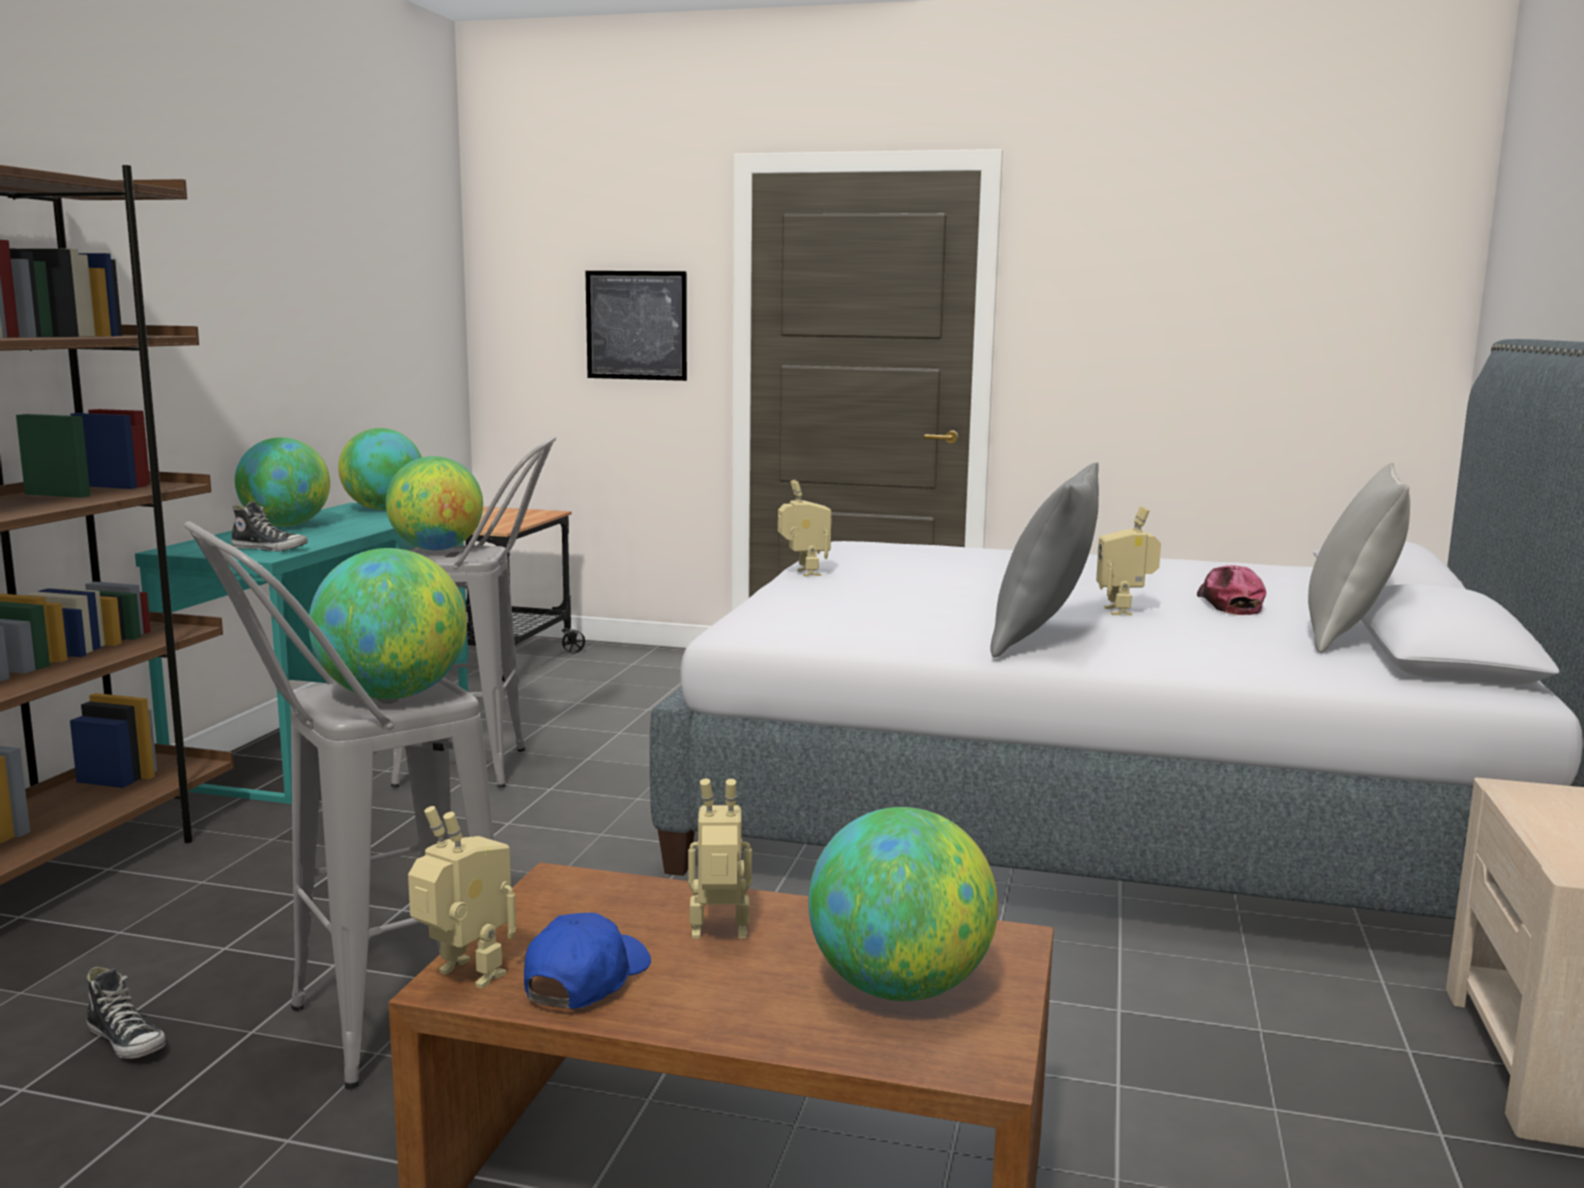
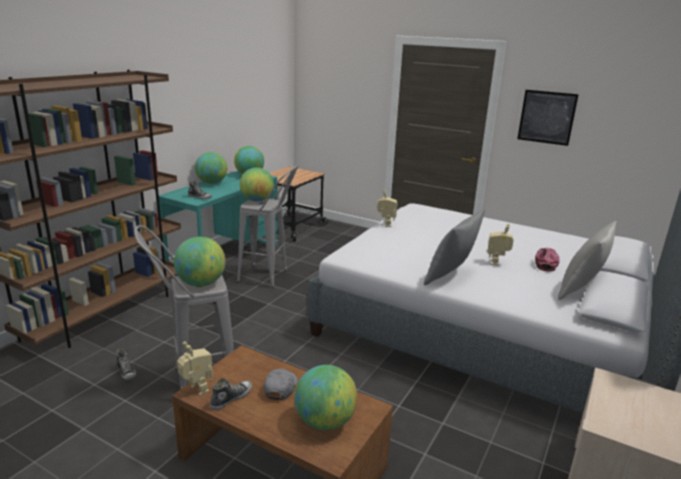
camera: 15 degrees right, 10 degrees up
(586, 979) = (231, 398): blue cap -> shoe
(636, 325) = (355, 102): picture -> picture (546, 117)
(719, 935) = (280, 388): toy robot -> grey cap

